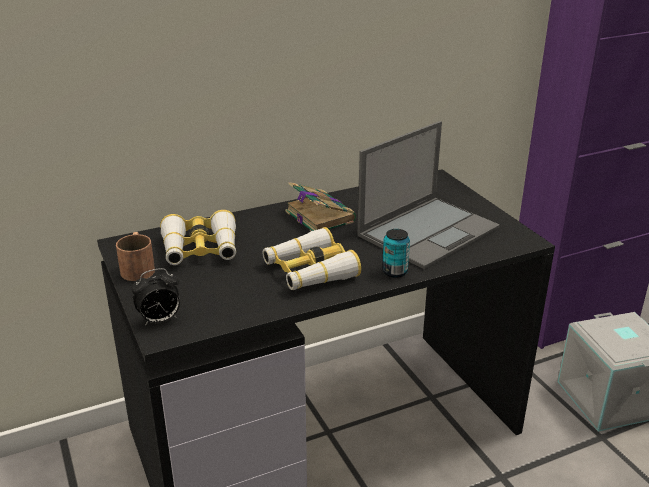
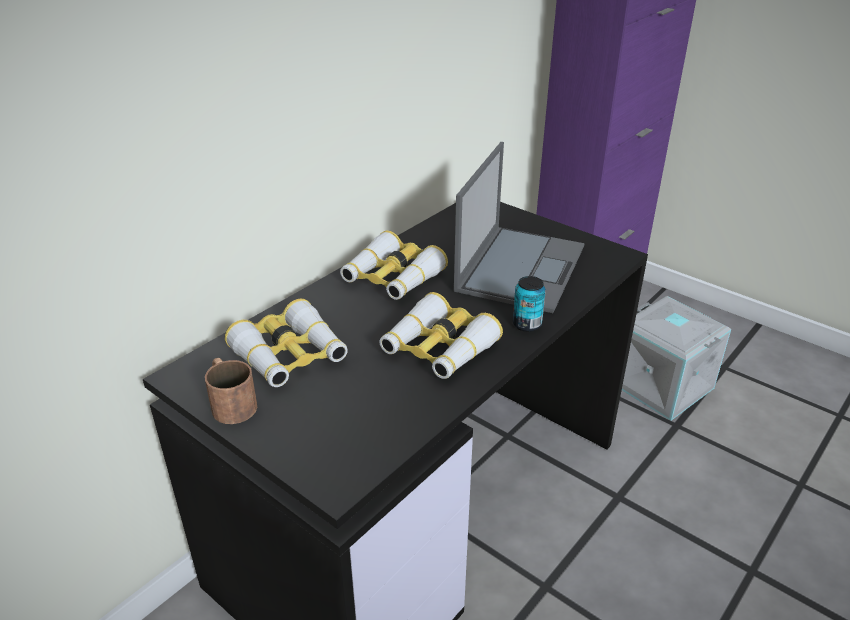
camera: 25 degrees left, 5 degrees up
(159, 321) = (318, 467): alarm clock -> none
(319, 216) = (392, 277): book -> binoculars

